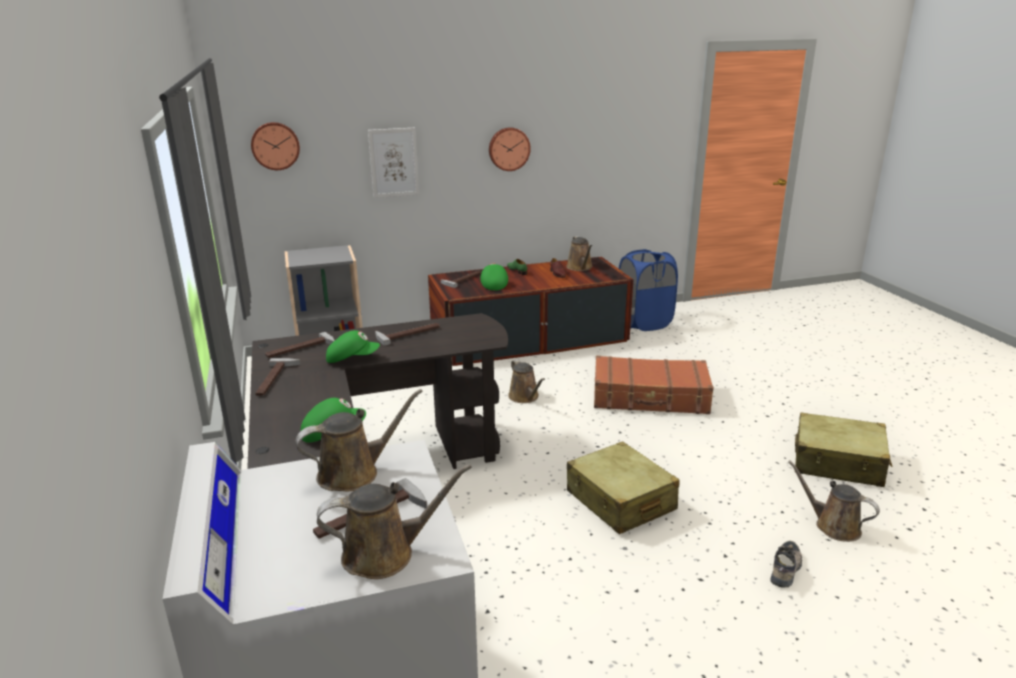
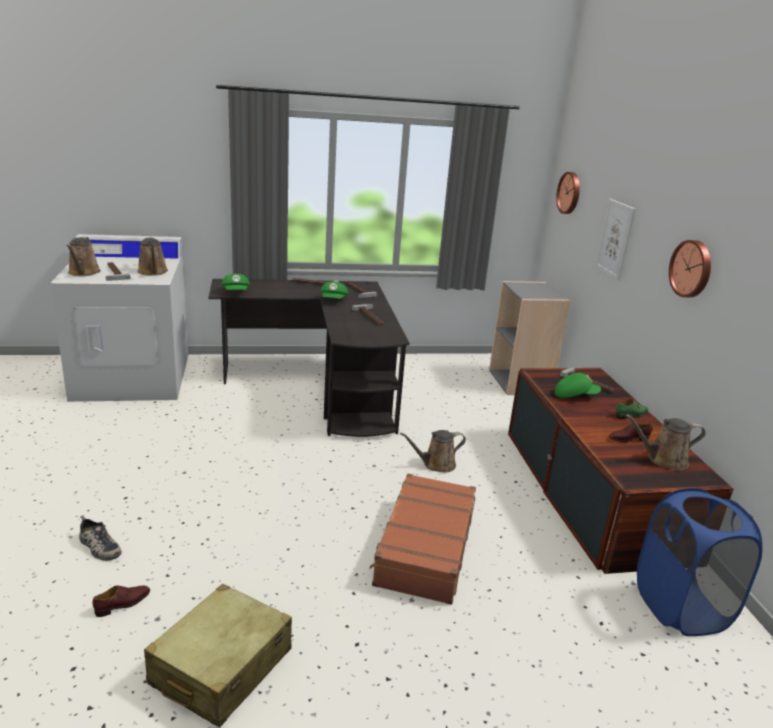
camera: 95 degrees right, 0 degrees up
(620, 501) = (241, 483): beige suitcase -> none
(833, 526) = (123, 604): brown watering can -> brown shoe

